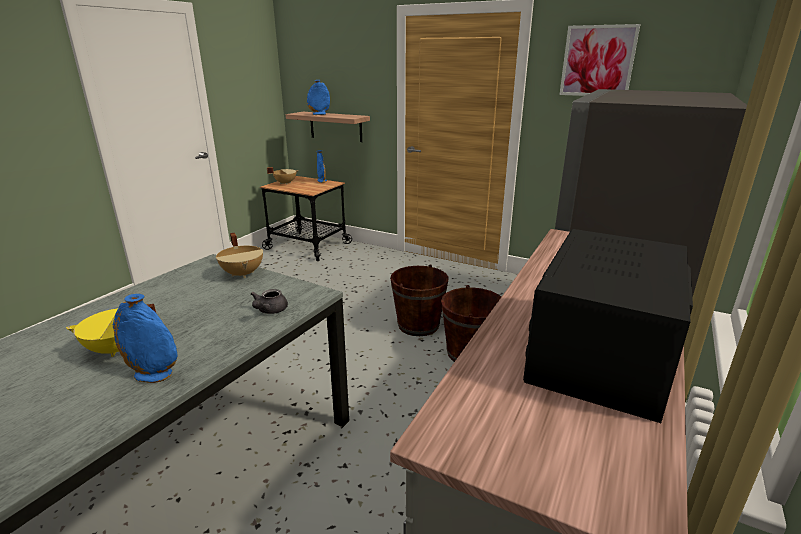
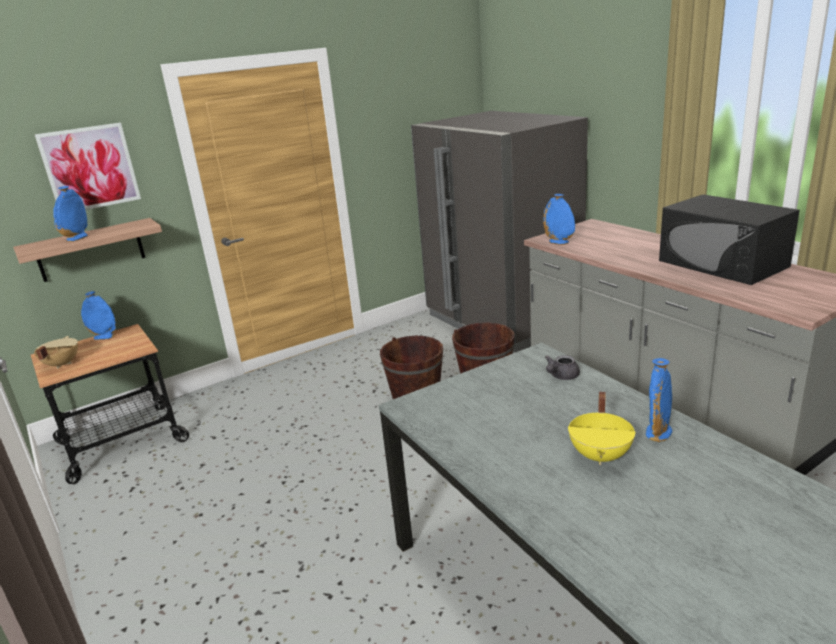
camera: 60 degrees left, 0 degrees up
(243, 273) = (460, 386): beige cooking pot -> none
(269, 311) = (561, 376): grey teapot -> grey teapot turned 90 degrees clockwise
(561, 243) = (558, 242): none -> blue vase
(598, 61) = (393, 100): picture -> picture (90, 168)

